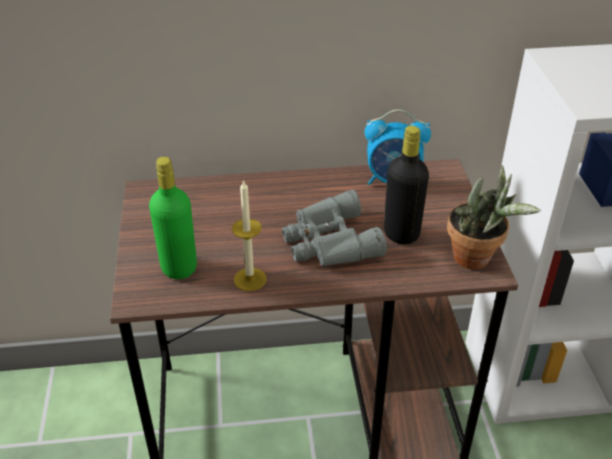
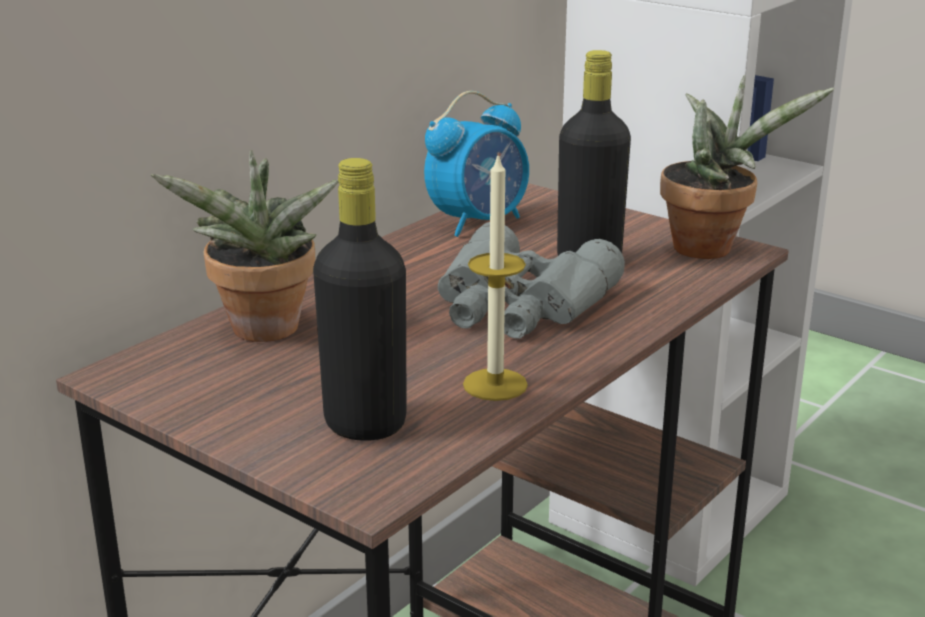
camera: 45 degrees left, 15 degrees down
(179, 267) = (365, 424): green bottle -> black bottle
(214, 198) = (262, 333): none -> potted plant

